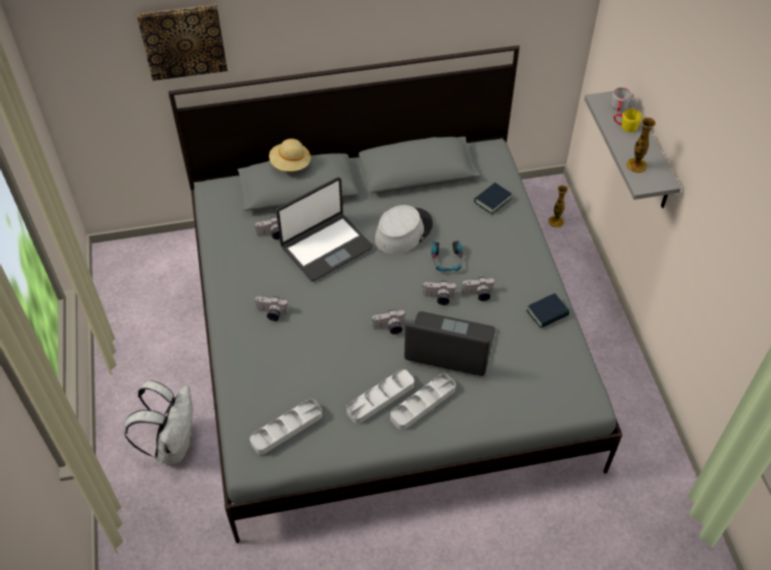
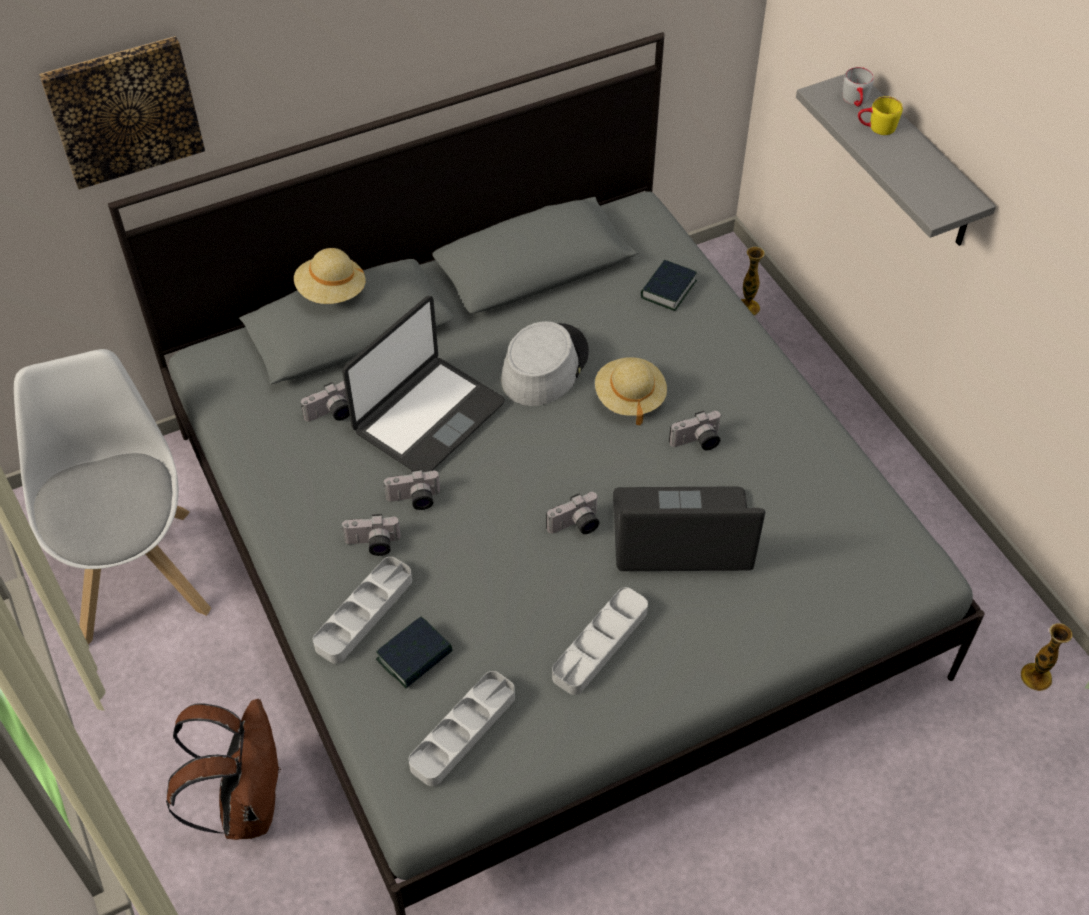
camera: 15 degrees left, 0 degrees up
(152, 302) = (135, 571): none -> chair
(173, 444) = (245, 804): white backpack -> brown backpack
(423, 403) = (671, 637): grey tray -> grey tray (364, 613)
(438, 298) = (637, 461): camera -> camera (414, 500)
(447, 260) = (629, 398): headphones -> beige hat
(547, 313) = (814, 448): book -> book (415, 656)
(636, 165) = (916, 184): vase -> vase (1036, 676)

